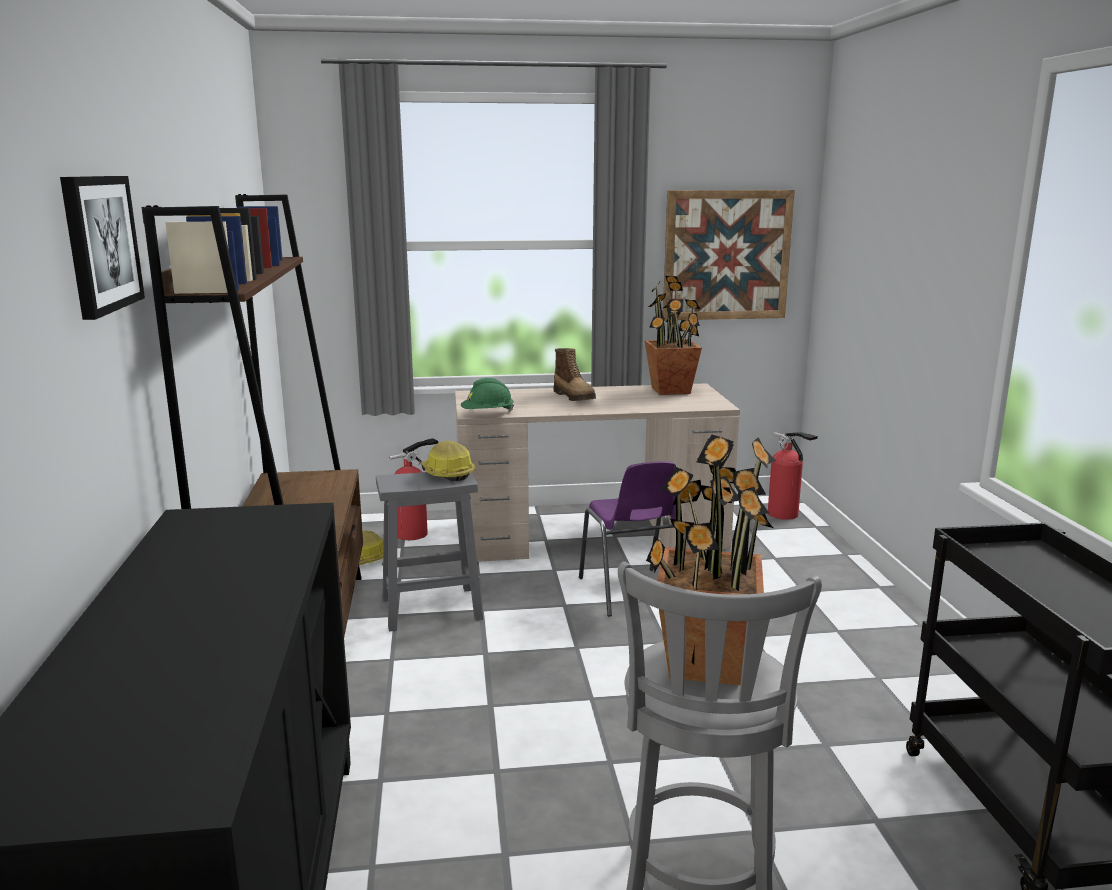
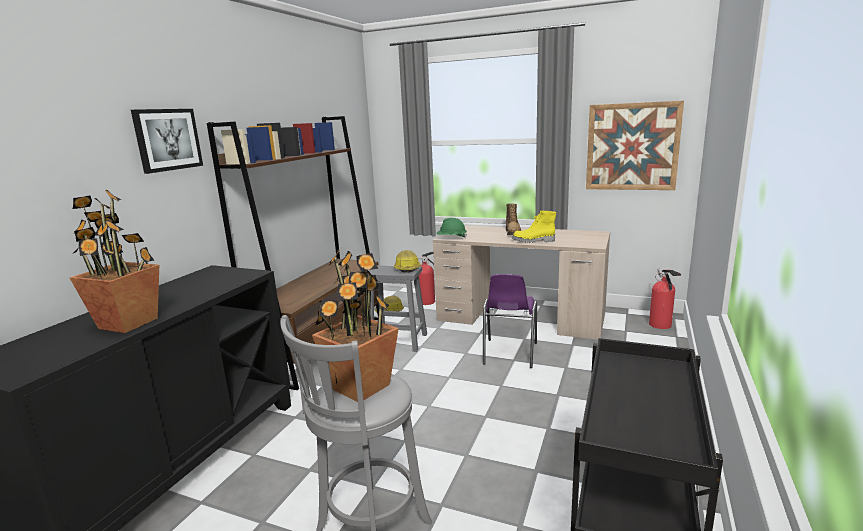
camera: 30 degrees right, 0 degrees up
(625, 407) = (533, 241): none -> yellow boot
(671, 390) = (578, 234): potted plant -> potted plant (128, 324)

